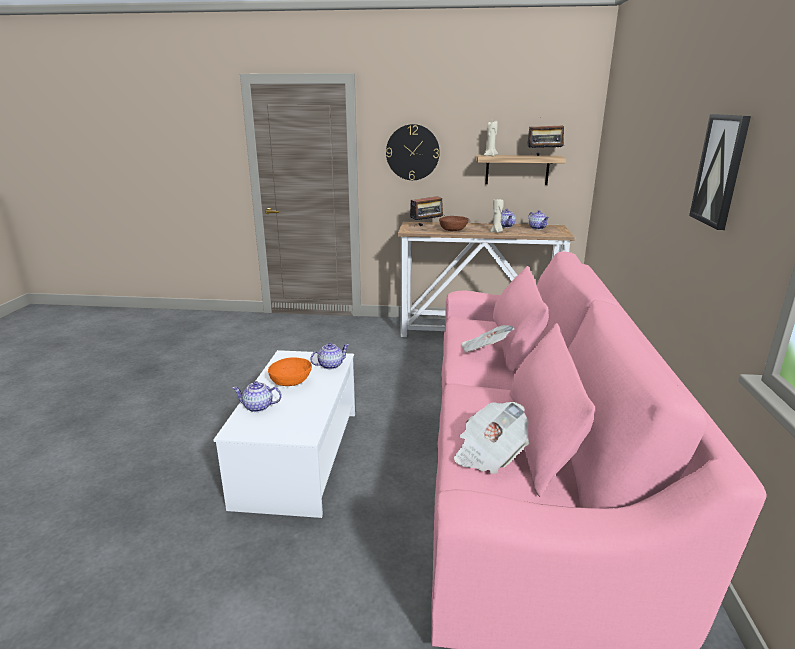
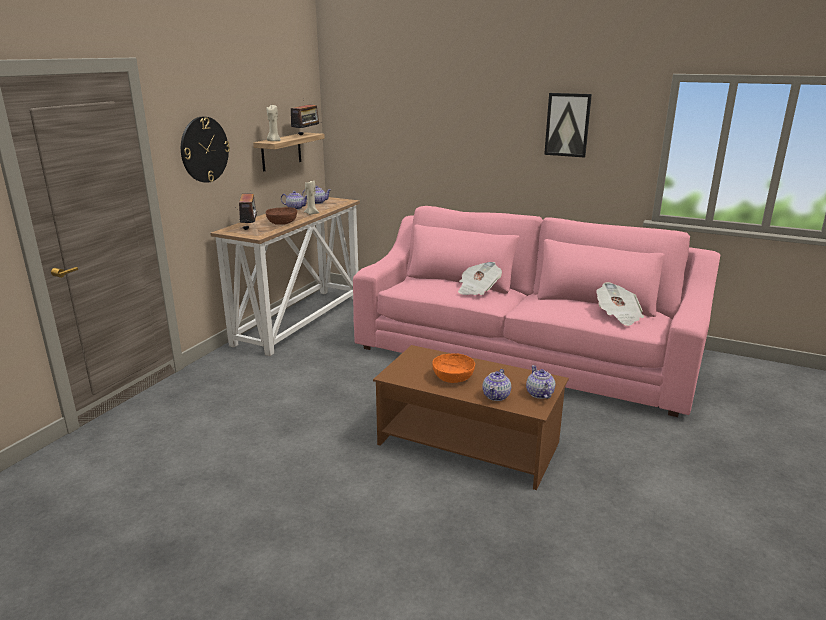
camera: 70 degrees left, 0 degrees up
(299, 457) = (469, 443): white coffee table -> brown coffee table
(330, 365) = (430, 357): teapot -> teapot (539, 394)

